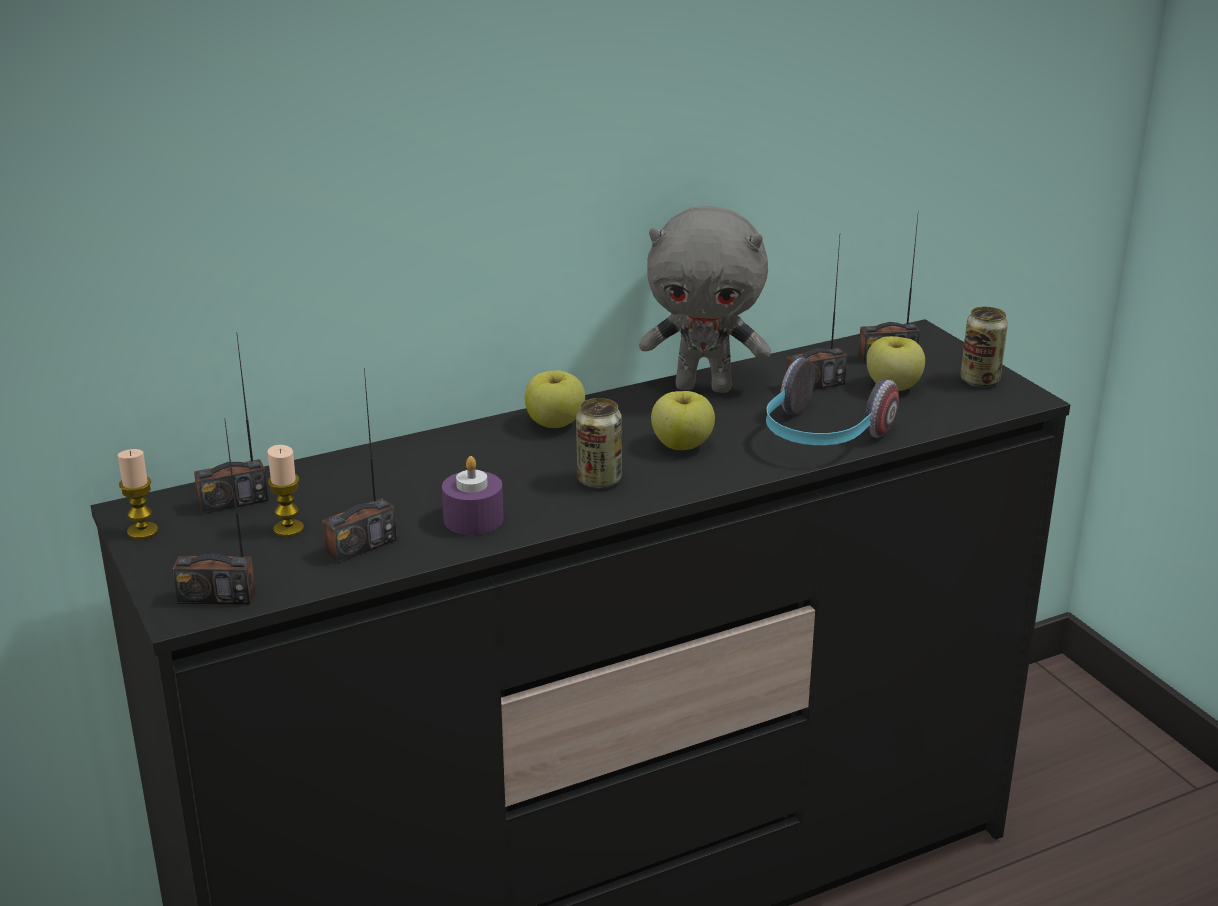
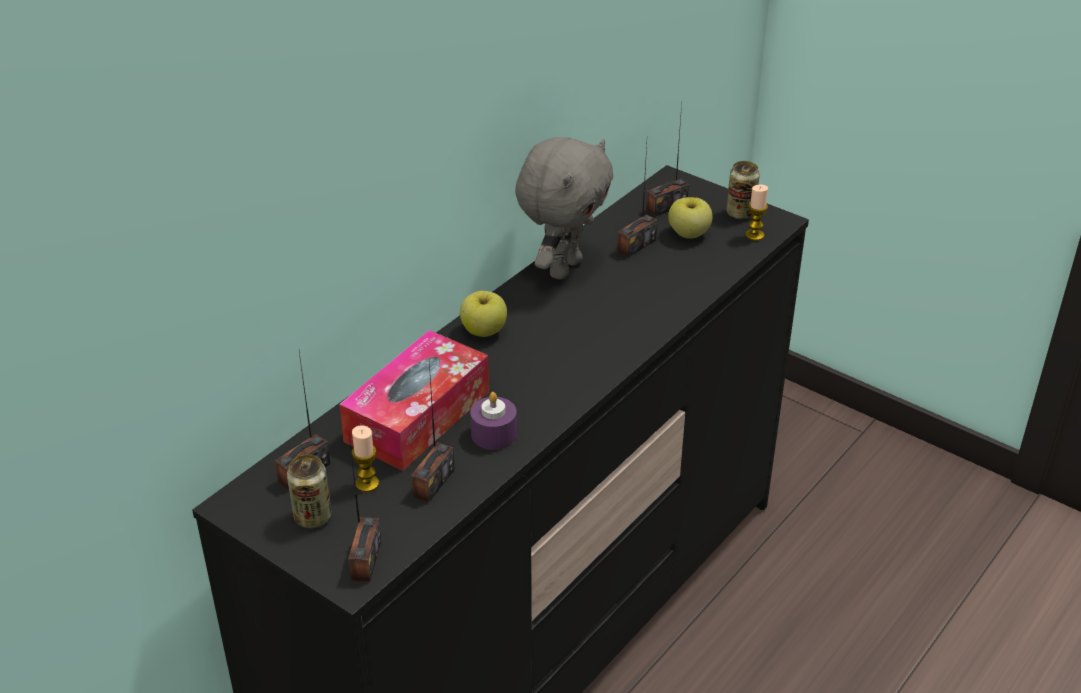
camera: 25 degrees left, 10 degrees up
(142, 531) = (257, 521): candle -> candle (754, 235)
(216, 597) = (365, 560): radio -> radio turned 60 degrees counterclockwise
(404, 482) = (417, 416): none -> tissue box
(599, 480) = (554, 373): can -> can (312, 517)
(682, 445) = (587, 325): apple -> none
(704, 387) = (563, 268): grey plush toy -> grey plush toy turned 45 degrees counterclockwise
(821, 437) = (673, 292): headphones -> none

